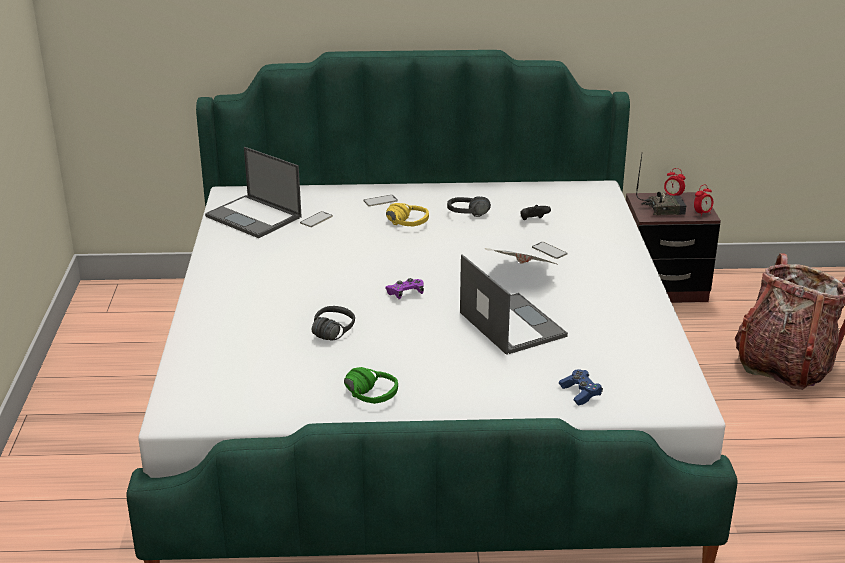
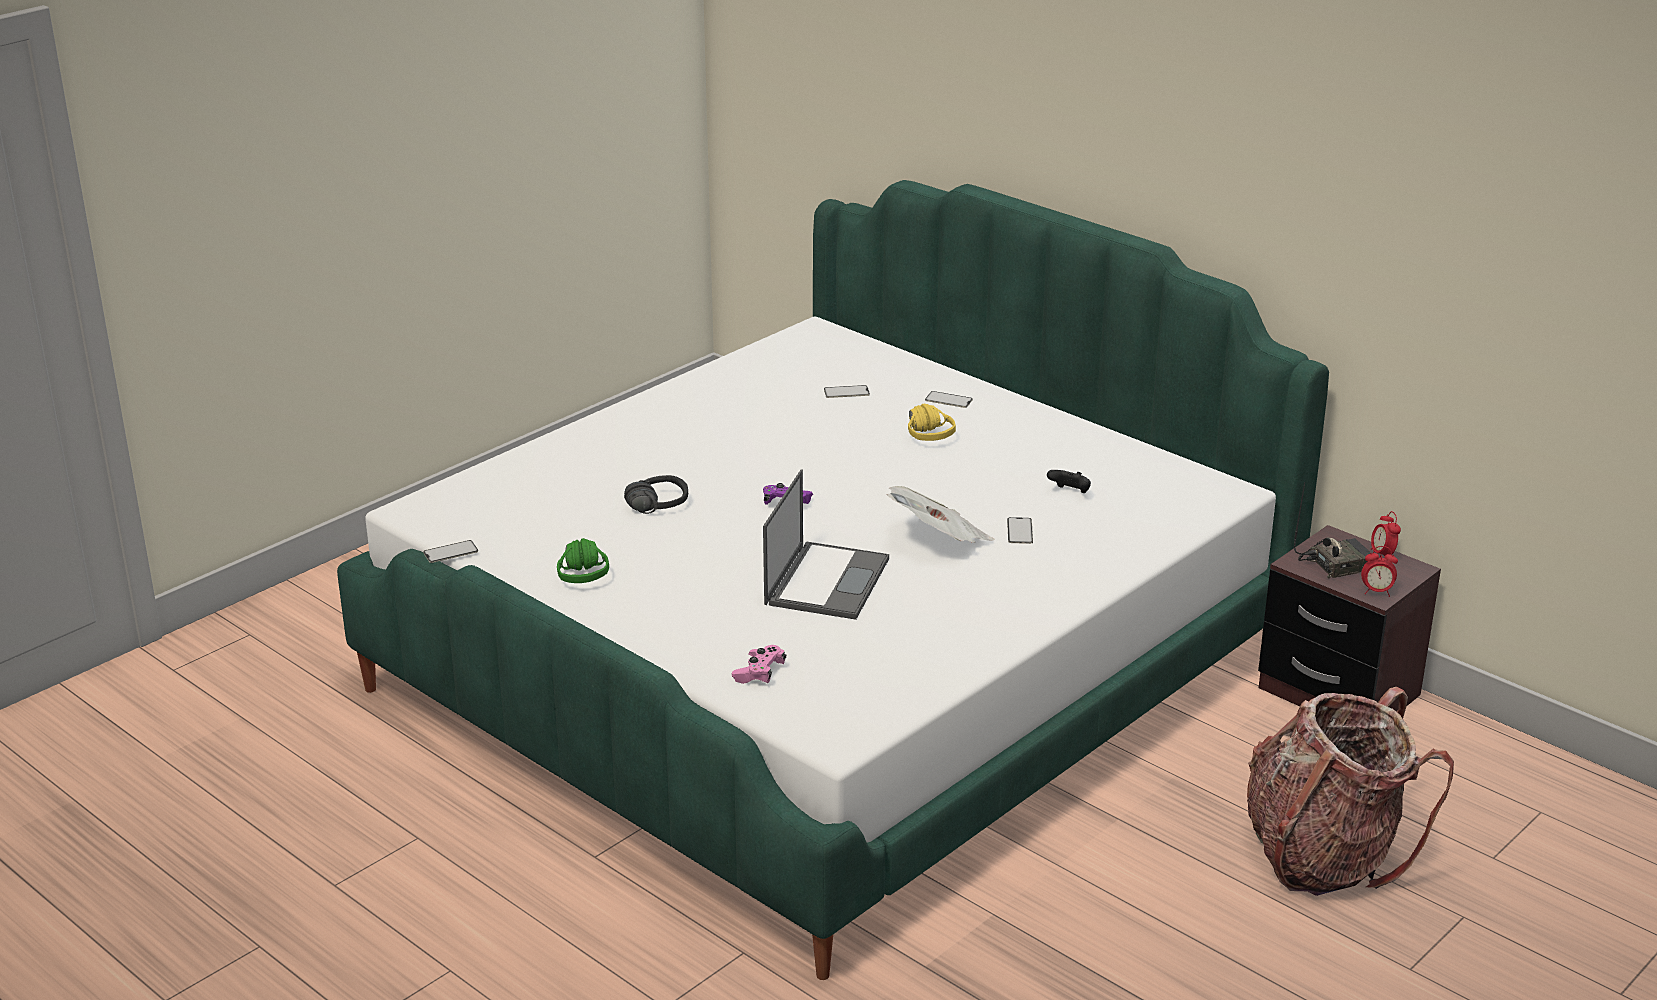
camera: 45 degrees right, 0 degrees up
(254, 217) = (794, 364): laptop -> none
(259, 427) = (450, 552): none -> phone
(468, 216) = (1007, 456): black headphones -> none
(580, 393) = (759, 673): blue game controller -> pink game controller
(663, 209) = (1335, 564): radio -> radio turned 60 degrees counterclockwise

